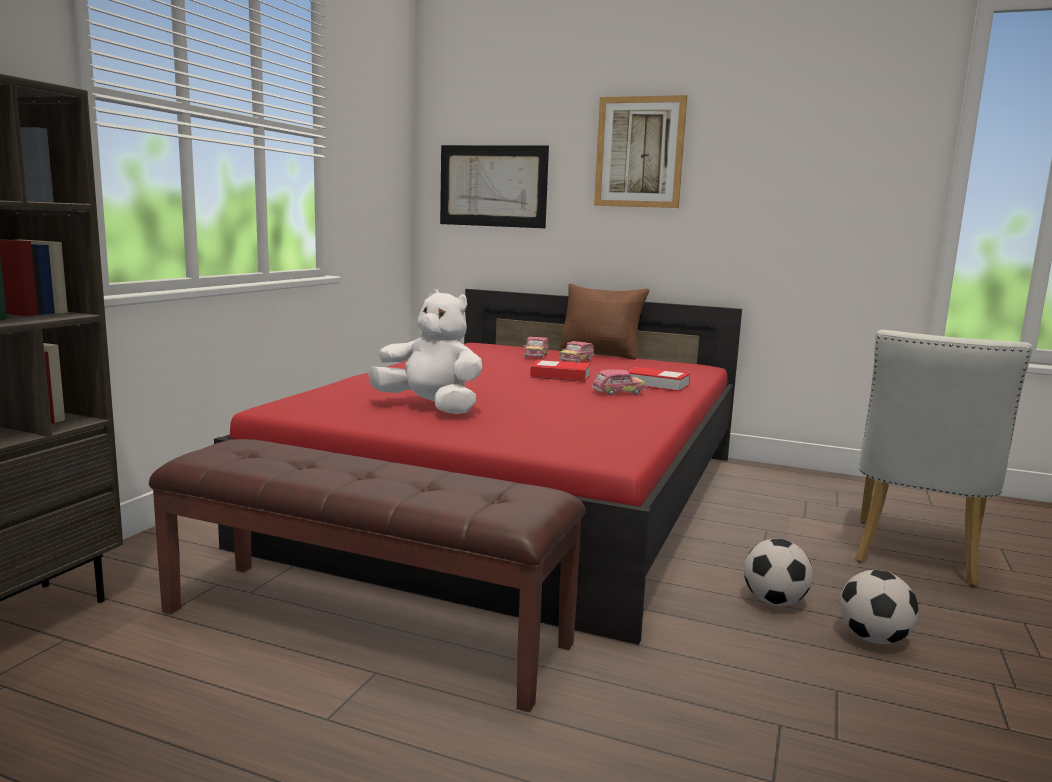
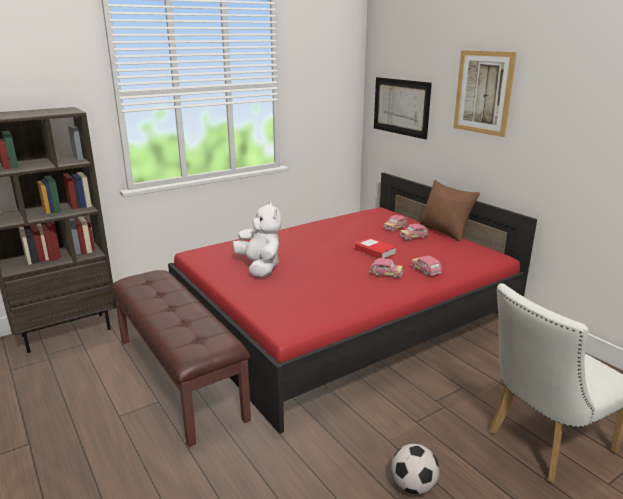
camera: 35 degrees right, 10 degrees up
(657, 384) = (425, 271): book -> toy car
(774, 602) = (389, 438): football -> none

